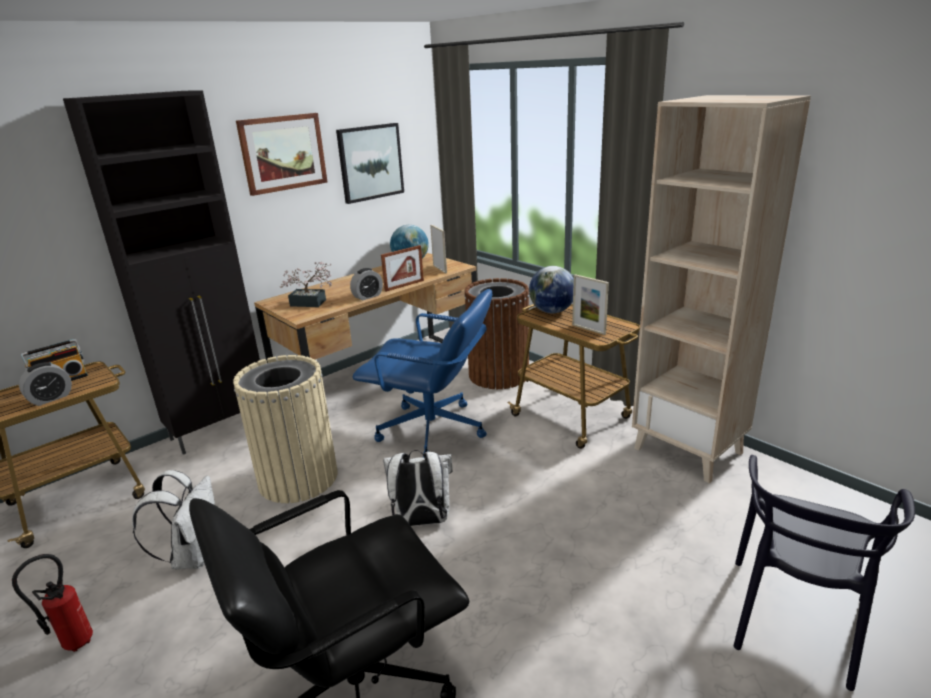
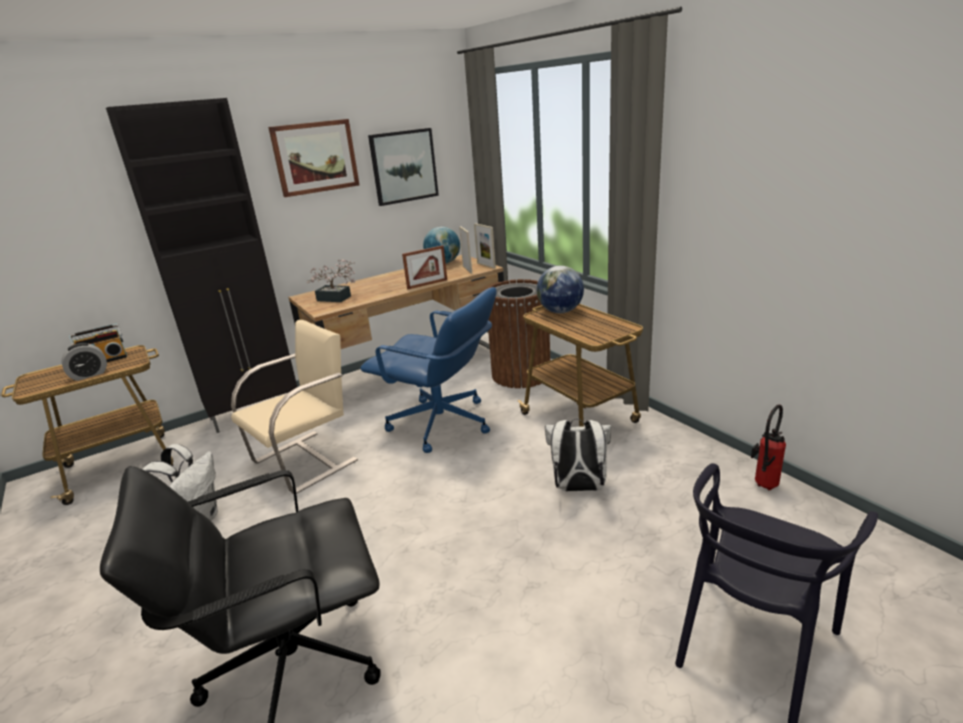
camera: 10 degrees right, 0 degrees up
(73, 645) = (74, 592): fire extinguisher -> fire extinguisher (763, 486)
(298, 478) = (307, 460): beige trash can -> beige chair
(367, 296) = (389, 293): alarm clock -> none
(422, 521) = (404, 509): white backpack -> white backpack (578, 488)
(588, 329) = (589, 330): picture frame -> picture frame (486, 265)
(689, 450) = (690, 458): beige bookcase -> none

